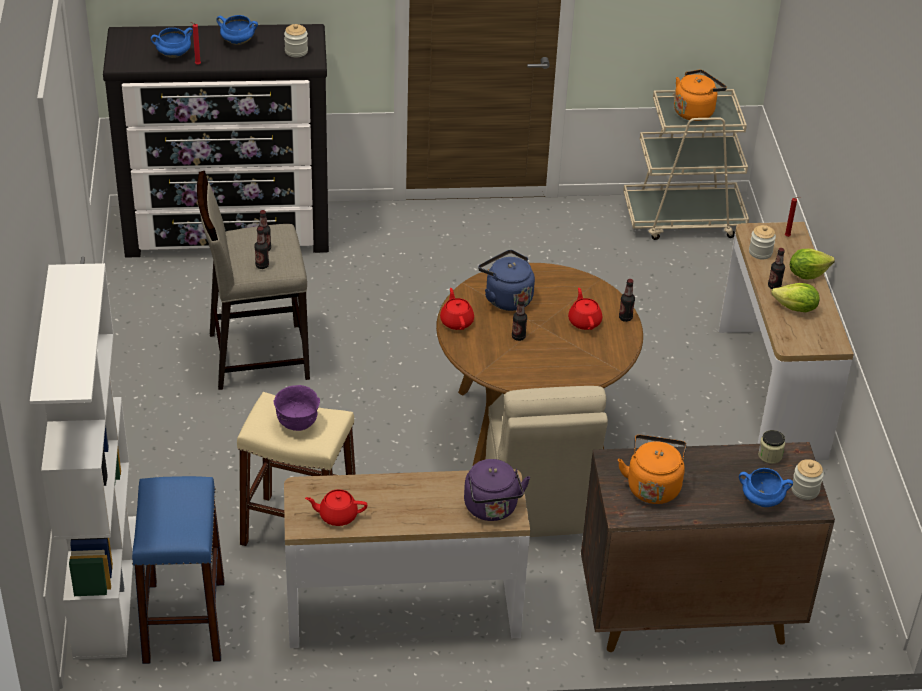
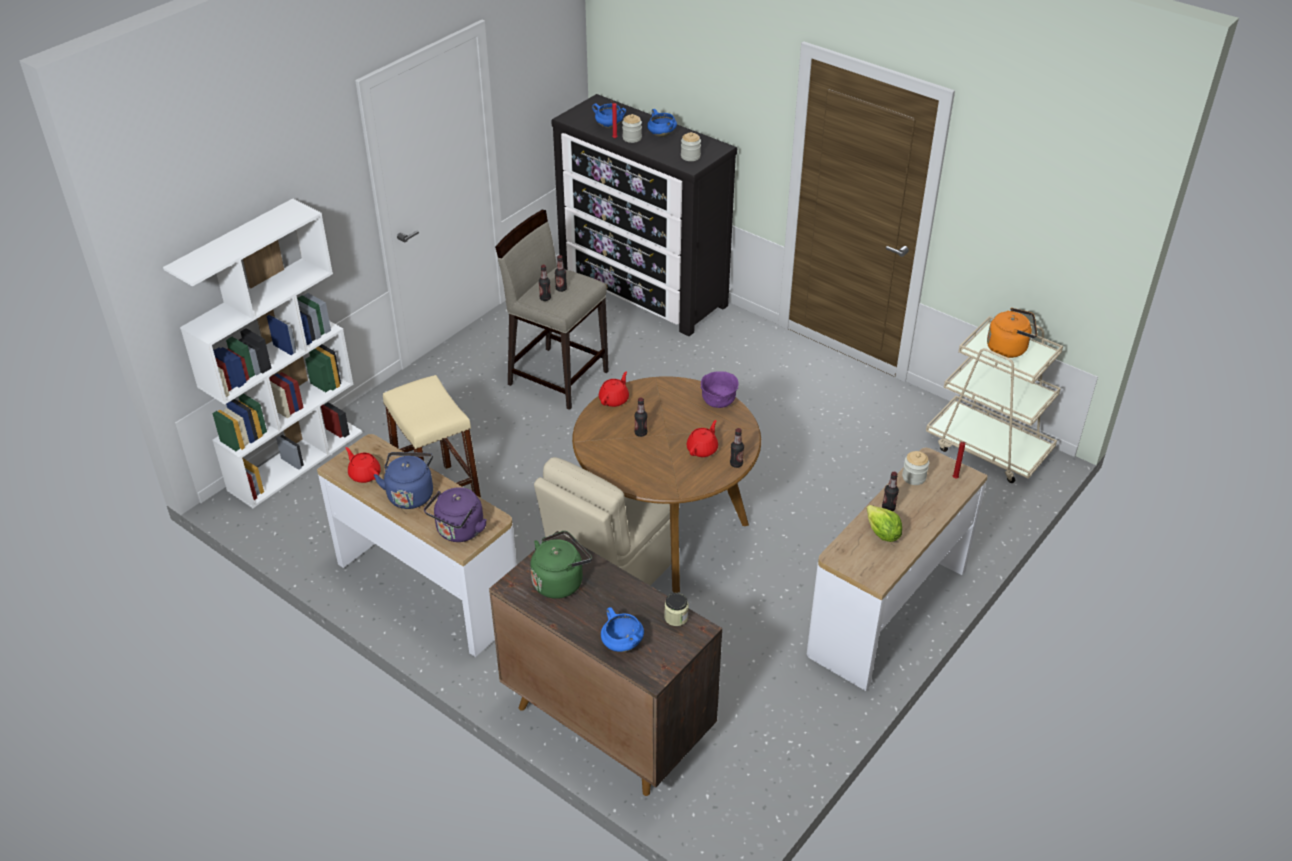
camera: 45 degrees right, 0 degrees up
(184, 621) = (307, 509): blue stool -> none
(297, 423) = (425, 405): purple bowl -> purple bowl (718, 403)
(506, 298) = (670, 403): blue kettle -> blue kettle (410, 494)
(653, 486) = (560, 581): orange kettle -> green kettle
(805, 490) = (665, 659): jar -> jar (632, 138)
(807, 274) = (931, 514): lettuce -> none

